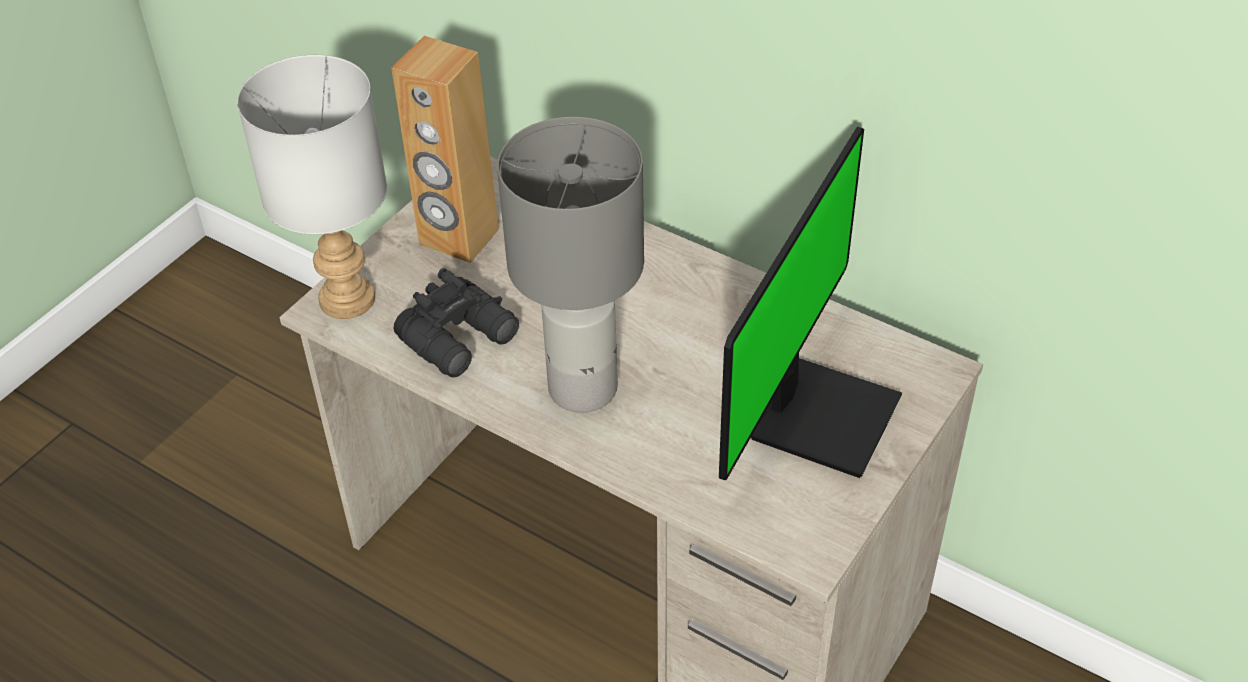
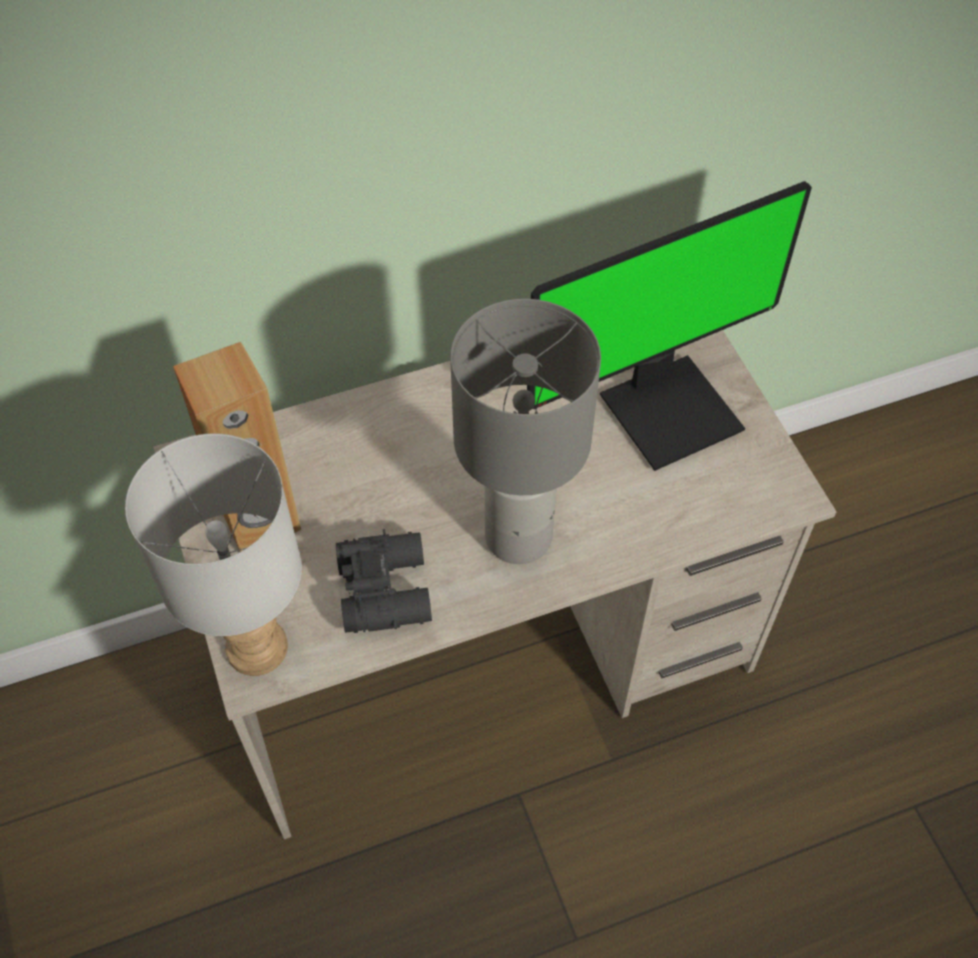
camera: 55 degrees left, 10 degrees up
(818, 414) = (668, 408): monitor -> monitor turned 90 degrees clockwise

